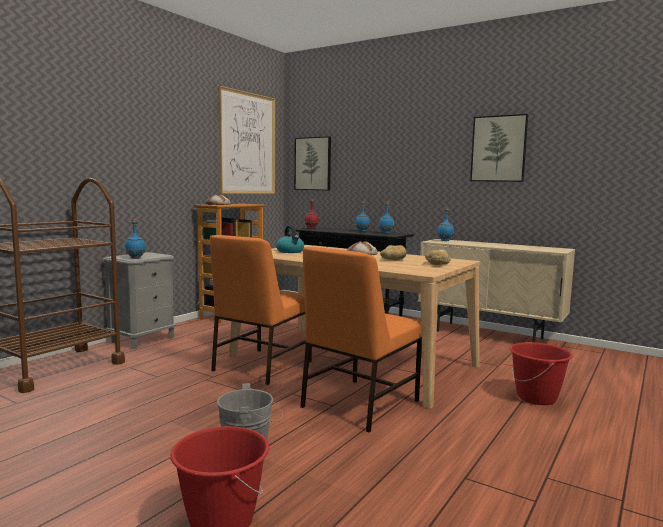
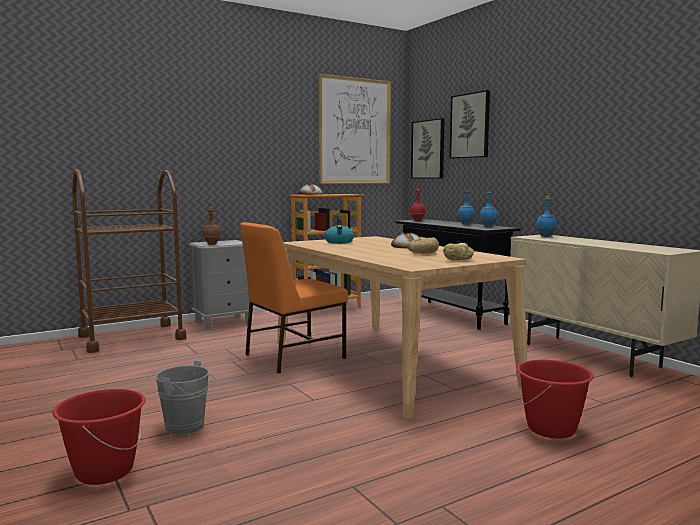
camera: 25 degrees right, 0 degrees up
(135, 258) = (211, 244): blue bottle -> brown bottle
(358, 404) = (339, 403): orange chair -> none
(498, 149) = (613, 121): picture -> picture (470, 126)

